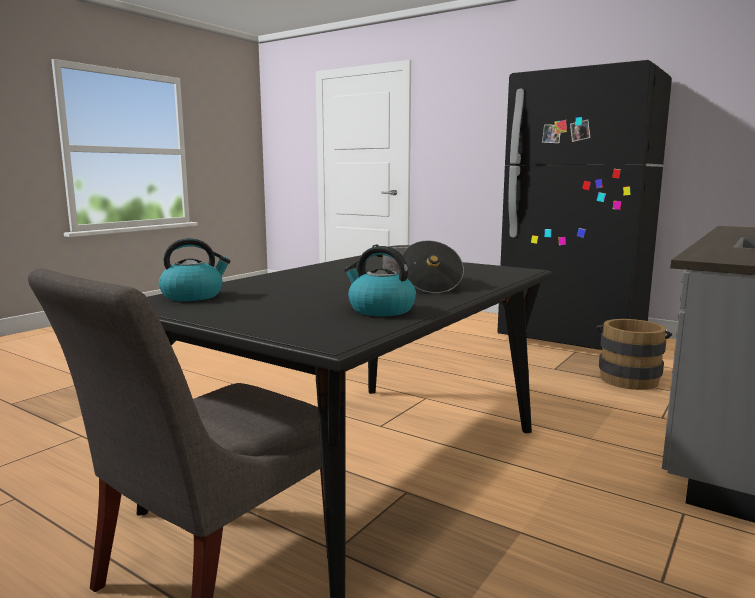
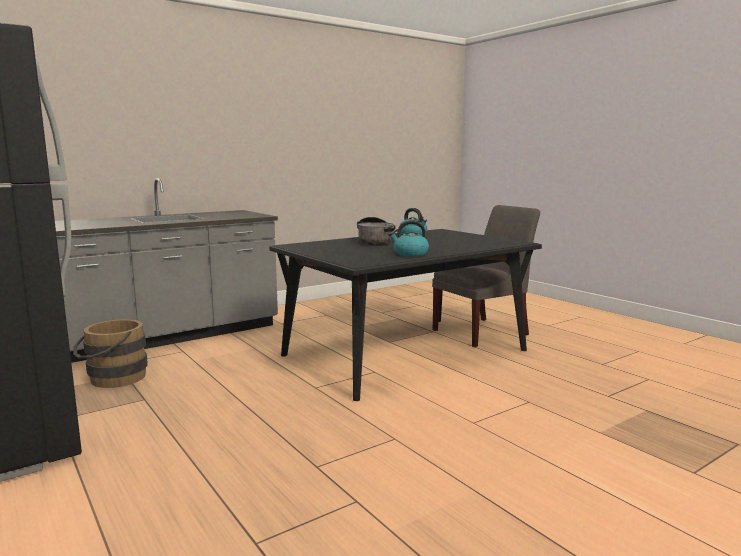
camera: 160 degrees left, 0 degrees up
(193, 296) = (498, 243): kettle -> kettle (410, 254)

